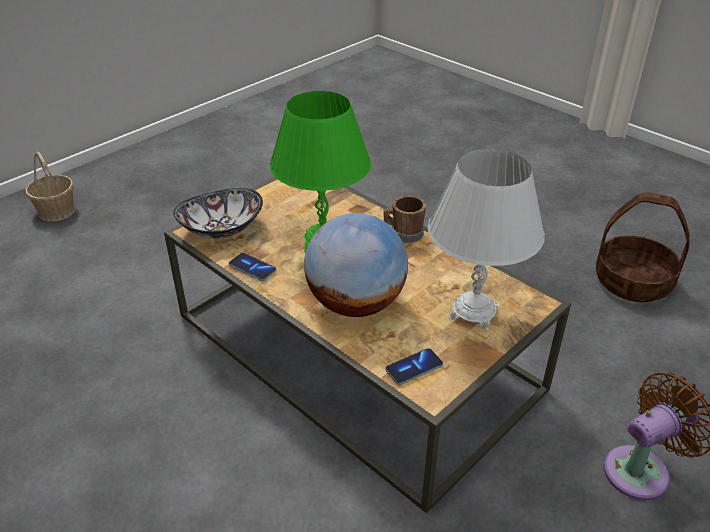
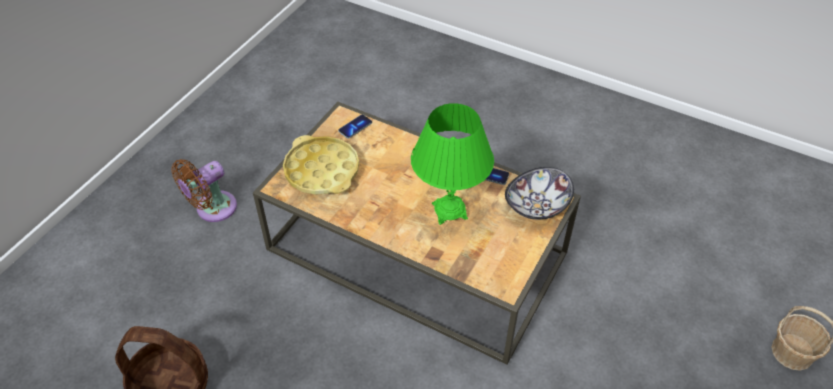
camera: 165 degrees right, 10 degrees up
(355, 303) = (404, 162): globe -> none
(403, 234) = (387, 232): brown mug -> none
(474, 312) = (322, 171): white table lamp -> yellow tray

